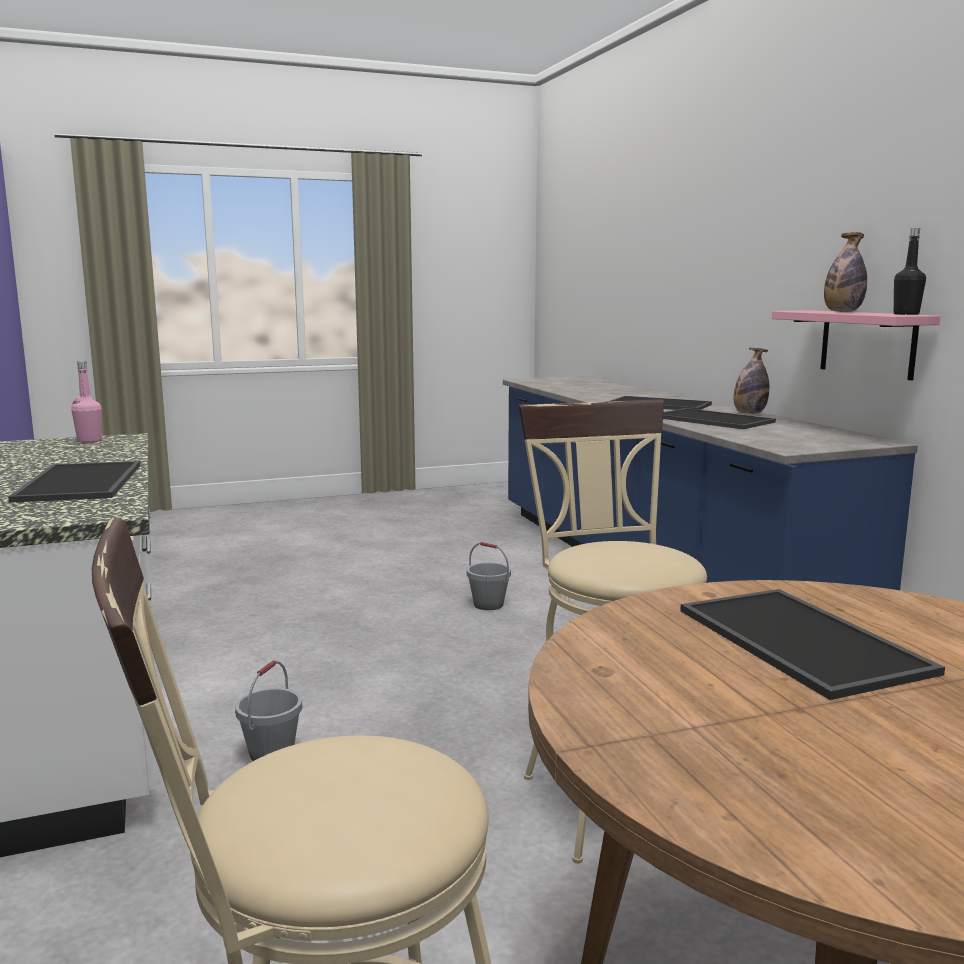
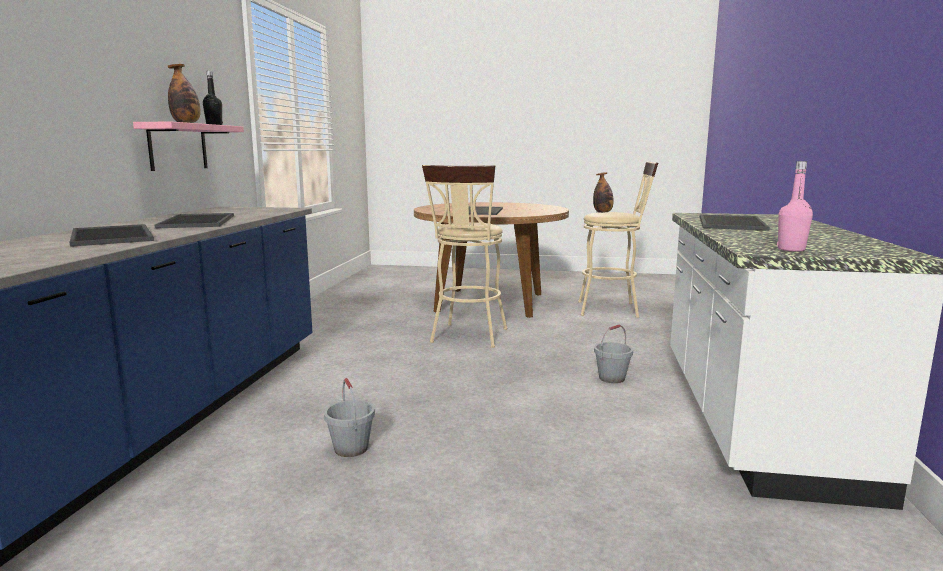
camera: 150 degrees left, 0 degrees up
(749, 413) = (133, 223): bottle -> bottle (603, 212)

